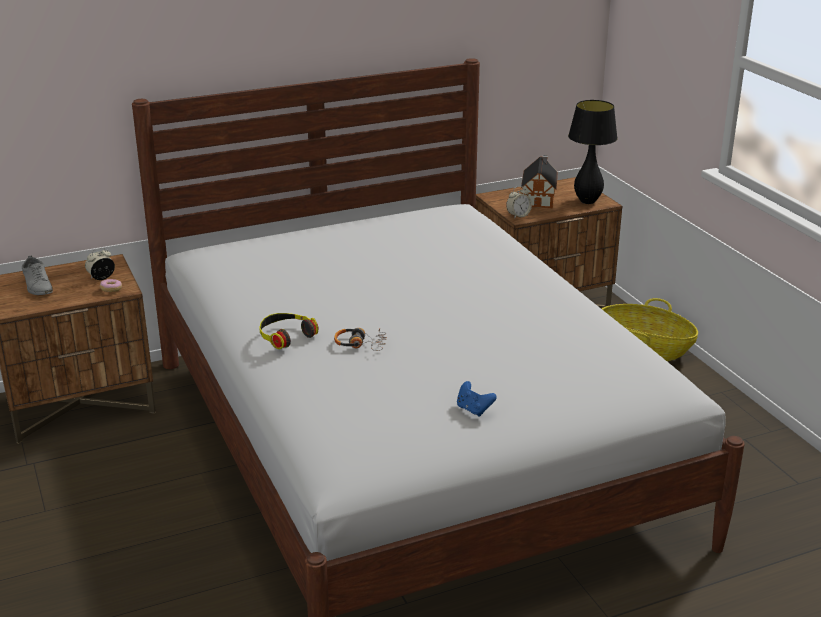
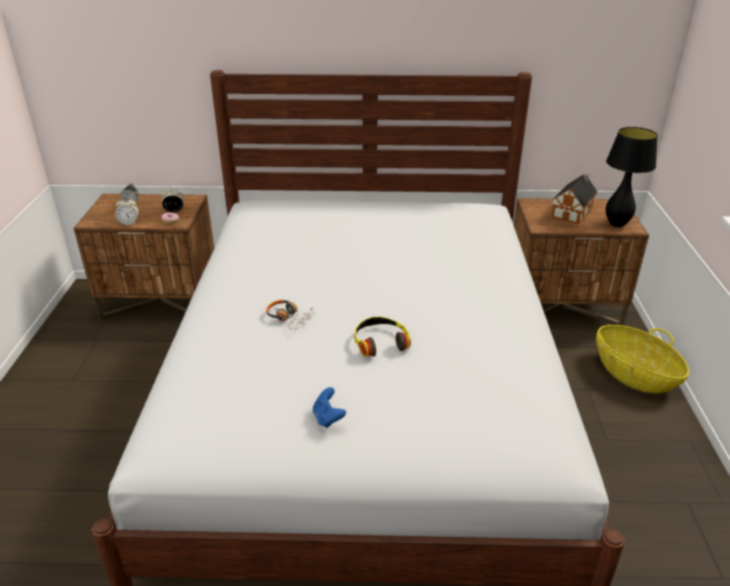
camera: 25 degrees right, 5 degrees up
(286, 335) = (239, 293): headphones -> headphones (380, 342)
(518, 216) = (541, 225): alarm clock -> alarm clock (129, 223)

